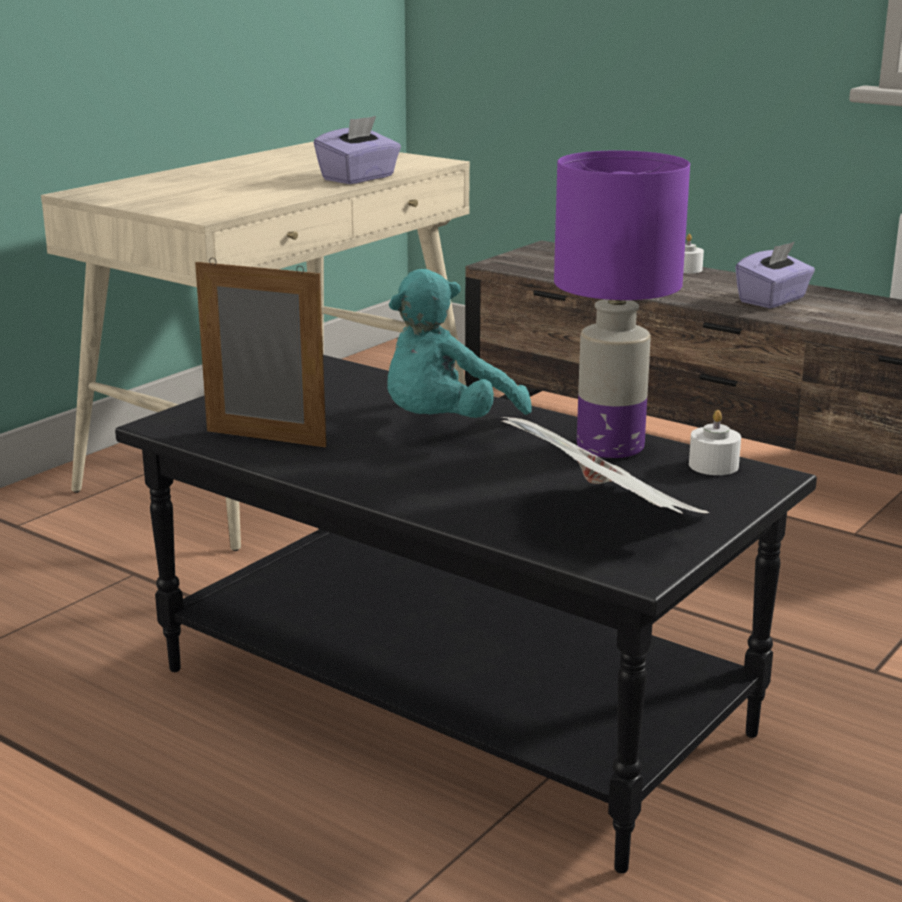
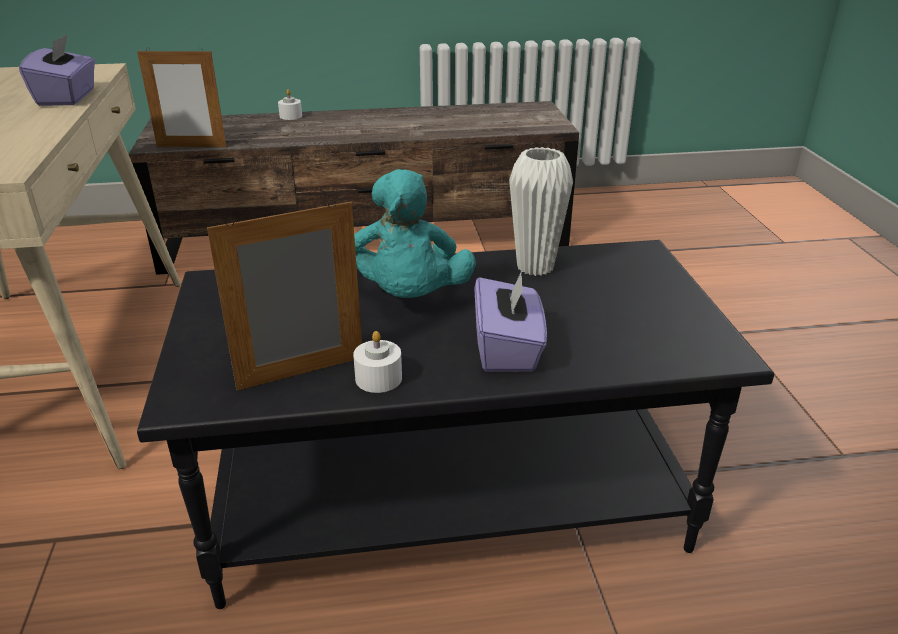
camera: 45 degrees left, 10 degrees up
(531, 273) = (191, 146): none -> picture frame
(603, 518) = (637, 325): newspaper -> none
(612, 447) = (535, 267): purple table lamp -> white vase
(713, 465) = (608, 256): white candle -> white candle (378, 378)
(773, 300) = (380, 125): purple tissue box -> purple tissue box (507, 349)

